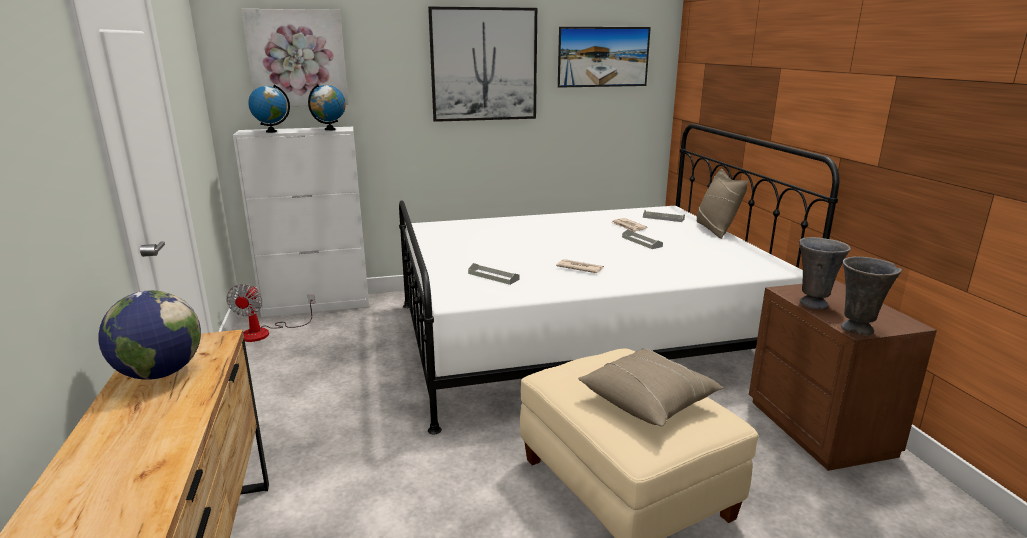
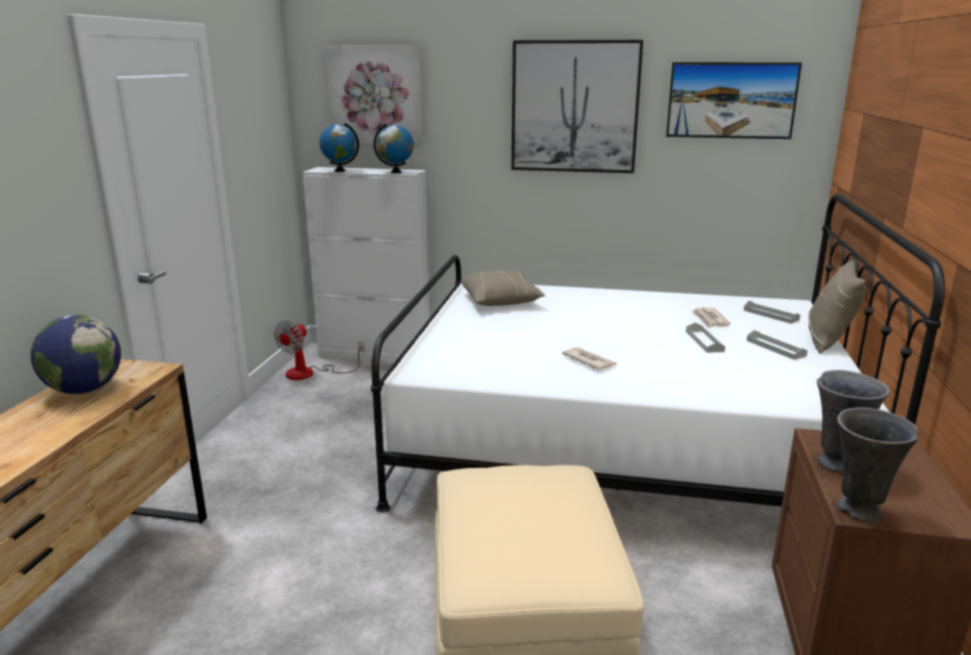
camera: 25 degrees right, 0 degrees up
(493, 276) = (483, 354): grey tray -> grey tray (775, 348)
(648, 400) = (535, 531): beige pillow -> beige pillow (501, 301)

